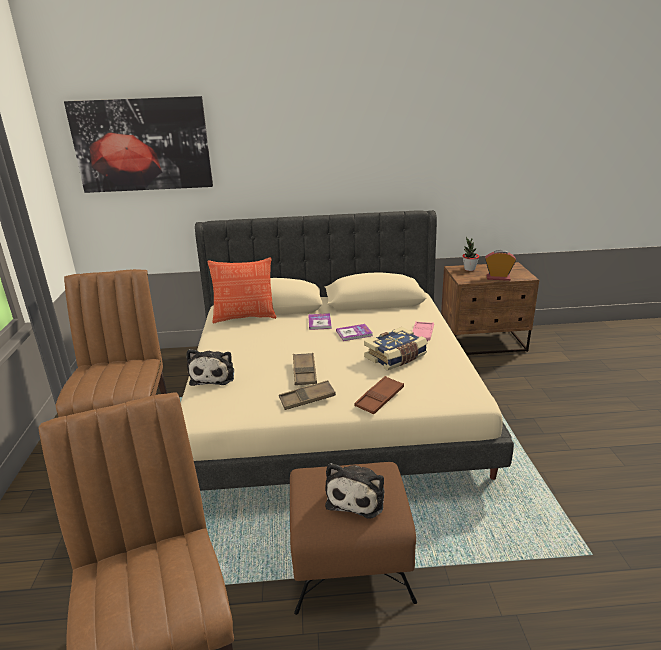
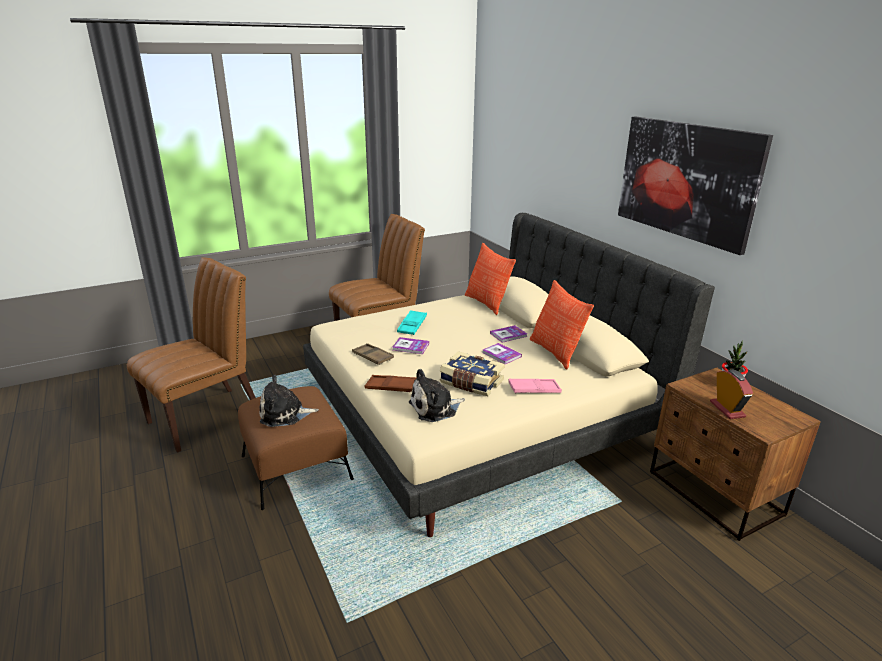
camera: 65 degrees right, 0 degrees up
(142, 145) = (515, 135): picture -> picture (686, 180)
(213, 376) = (385, 317): plush toy -> plush toy (435, 408)
(257, 362) = (412, 325): none -> turquoise tray
(304, 372) = (410, 347): brown tray -> book
(367, 312) = (556, 352): none -> orange pillow

